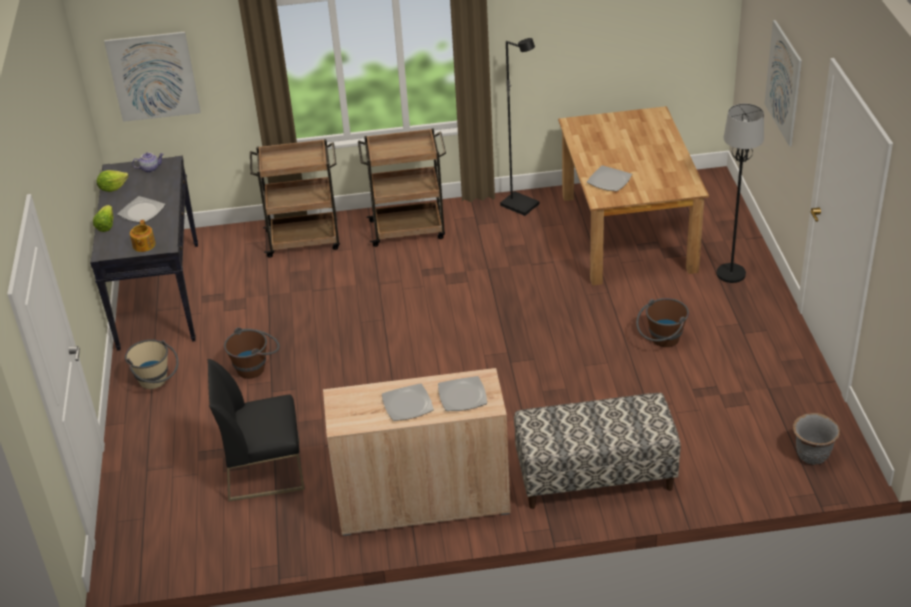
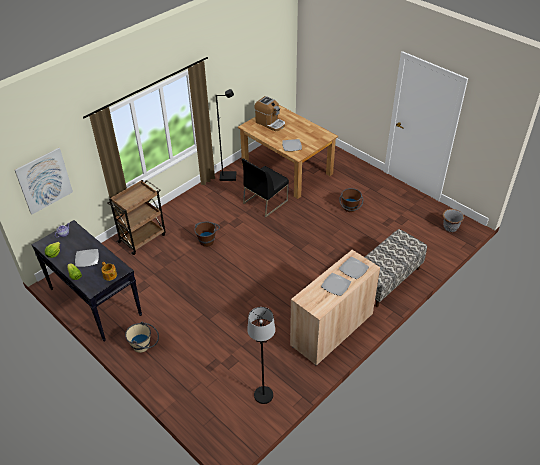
camera: 40 degrees left, 5 degrees up
(256, 366) = (187, 311): brown bucket -> brown bucket (207, 239)
(265, 469) = (247, 357): black chair -> black chair (265, 201)
(409, 229) = (189, 210): brown cart -> none
(617, 132) = (270, 123): none -> coffee machine
(731, 274) = (345, 169): black floor lamp -> black floor lamp (263, 395)
(783, 82) = (352, 72): picture -> none

